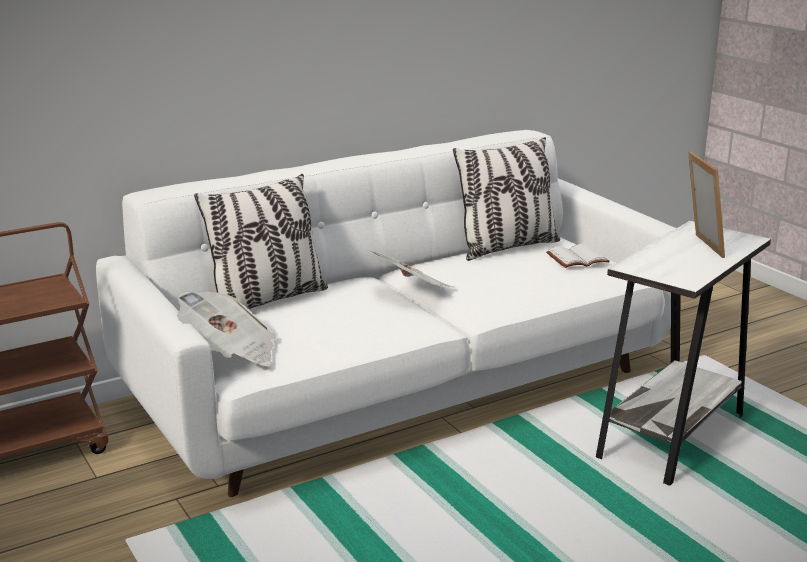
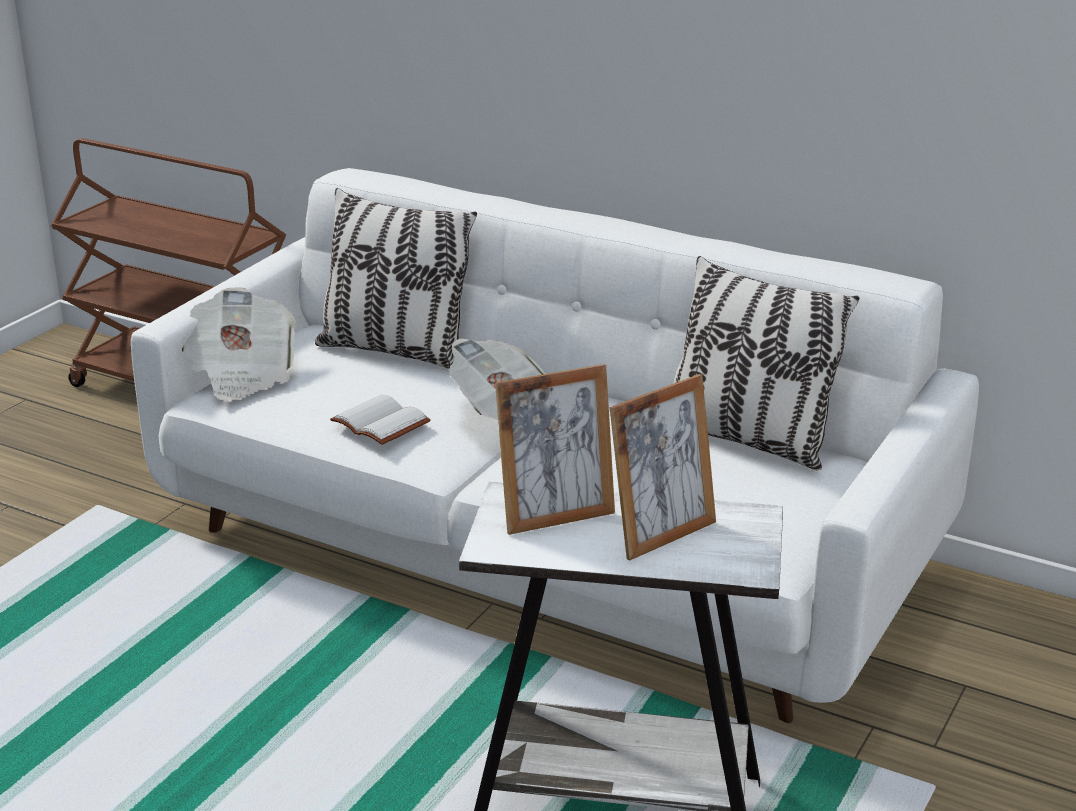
camera: 60 degrees right, 5 degrees up
(577, 259) = (759, 500): white book -> white book (377, 423)
(663, 262) = (556, 516): none -> picture frame

